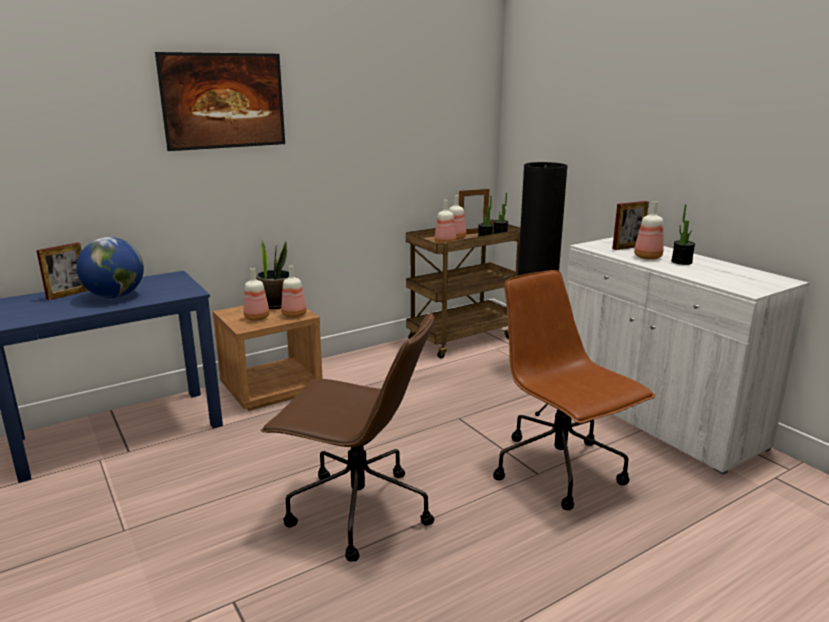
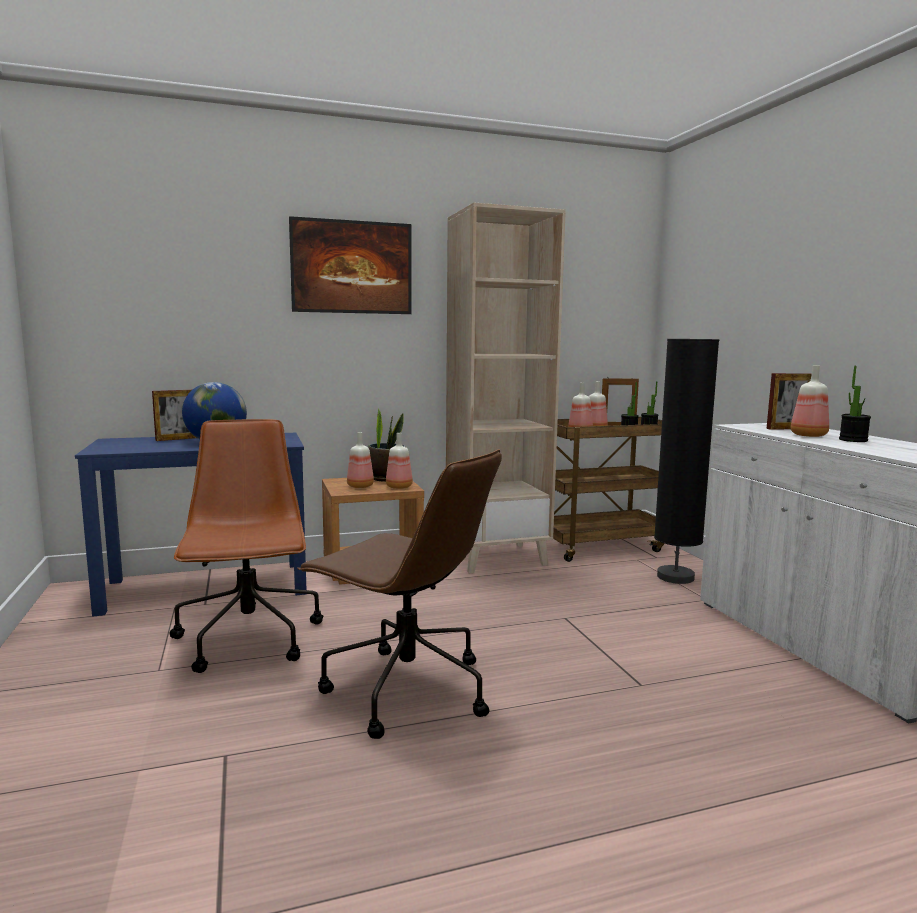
camera: 15 degrees right, 10 degrees down
(379, 361) = (497, 557): none -> beige bookcase
(560, 470) = (672, 686): brown office chair -> brown office chair (249, 640)

